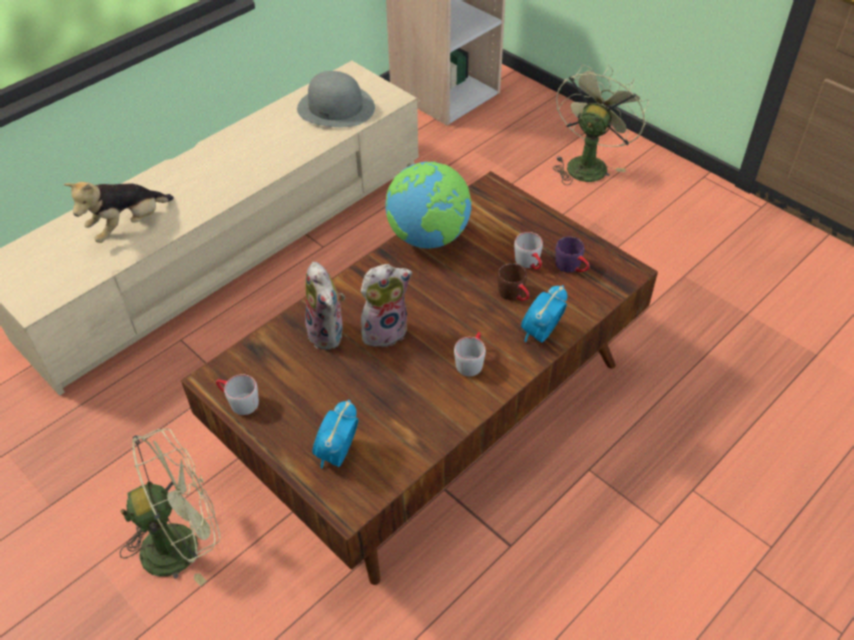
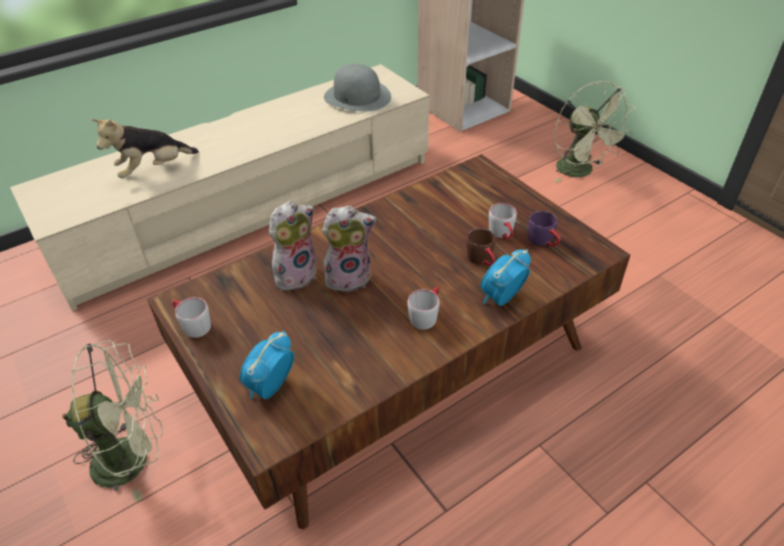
camera: 10 degrees right, 5 degrees down
(329, 334) = (295, 274): plush toy -> plush toy turned 120 degrees counterclockwise
(429, 237) = (411, 202): globe -> none
(588, 163) = (580, 172): green fan -> green fan turned 120 degrees clockwise

